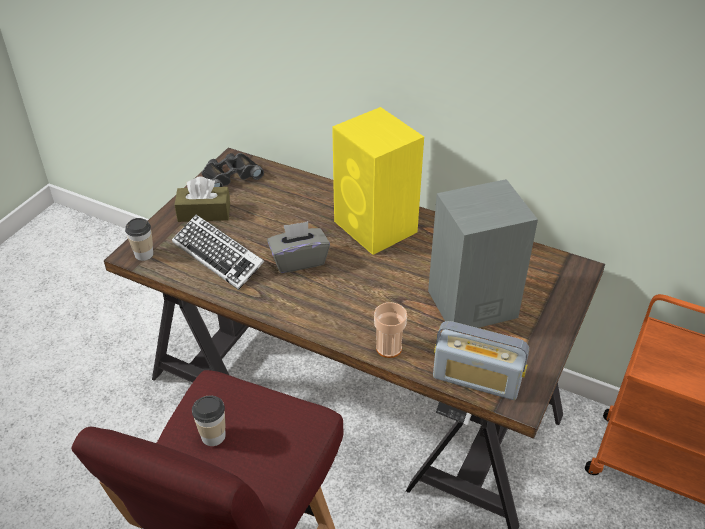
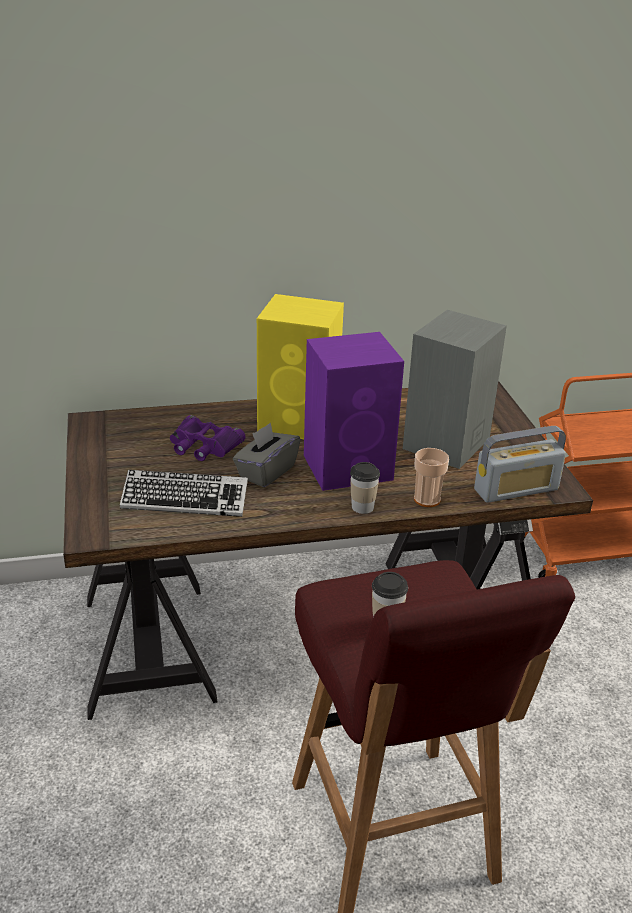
camera: 40 degrees left, 10 degrees down
(144, 254) = (103, 530): cup -> cup (362, 507)
(204, 213) = (120, 472): brown tissue box -> none
(230, 176) = (104, 434): black binoculars -> none
(282, 216) = (203, 446): none -> purple binoculars
(365, 287) = (350, 467): none -> purple speaker

